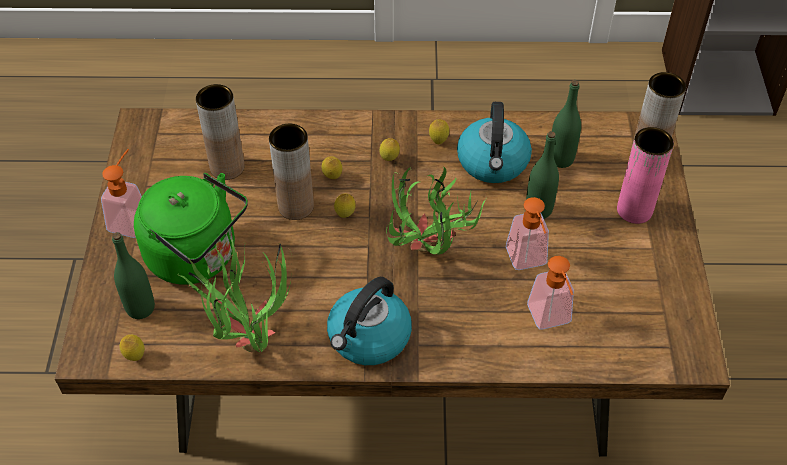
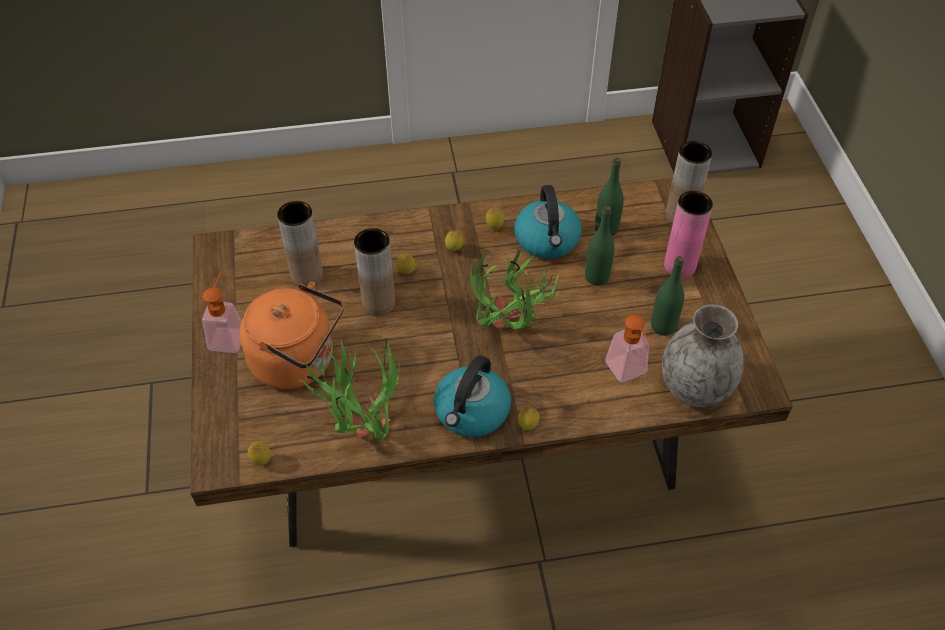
camera: 10 degrees left, 0 degrees up
(140, 308) = (256, 416): green bottle -> green bottle (663, 326)
(197, 257) = (298, 362): green kettle -> orange kettle
(345, 215) = (425, 305): lemon -> lemon (527, 426)
(528, 262) = (598, 324): soap dispenser -> none
(621, 348) = (695, 388): none -> grey vase

